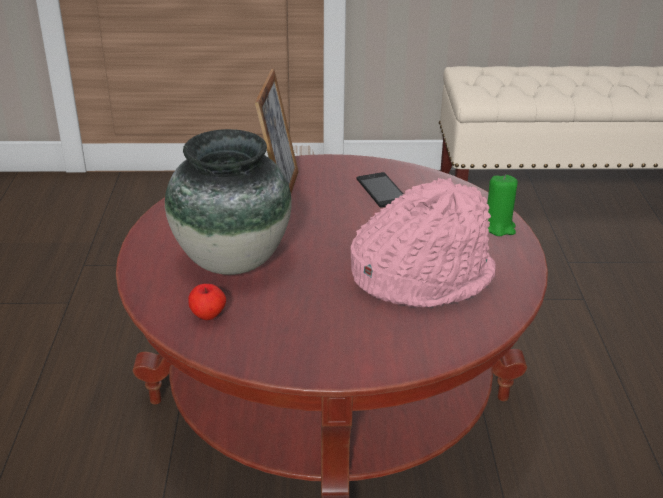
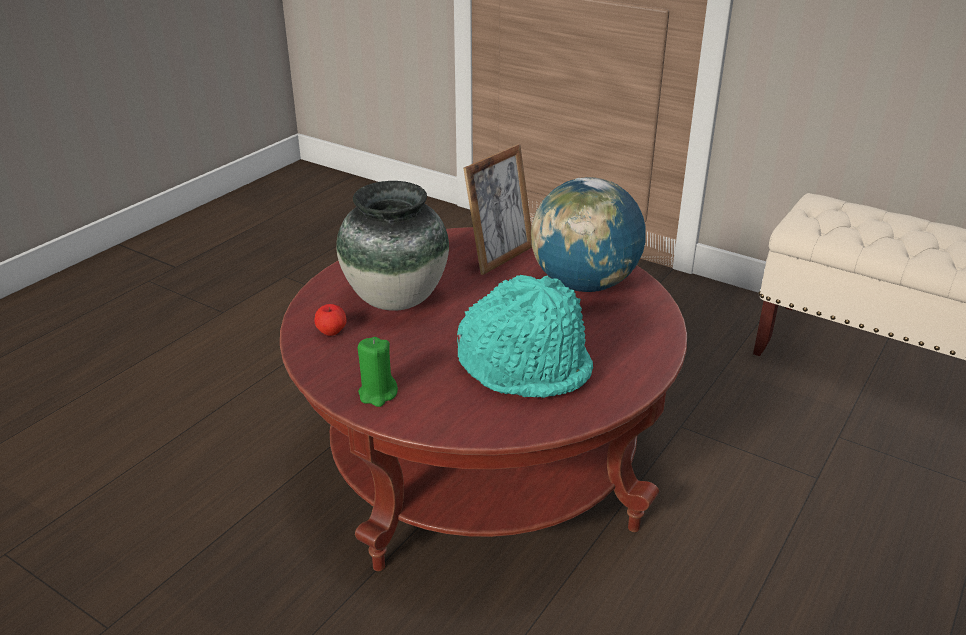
camera: 35 degrees right, 0 degrees up
(381, 190) = (584, 284): phone -> globe
(422, 277) = (525, 366): pink hat -> turquoise hat
(498, 227) = (649, 351): green candle -> green candle (377, 394)

